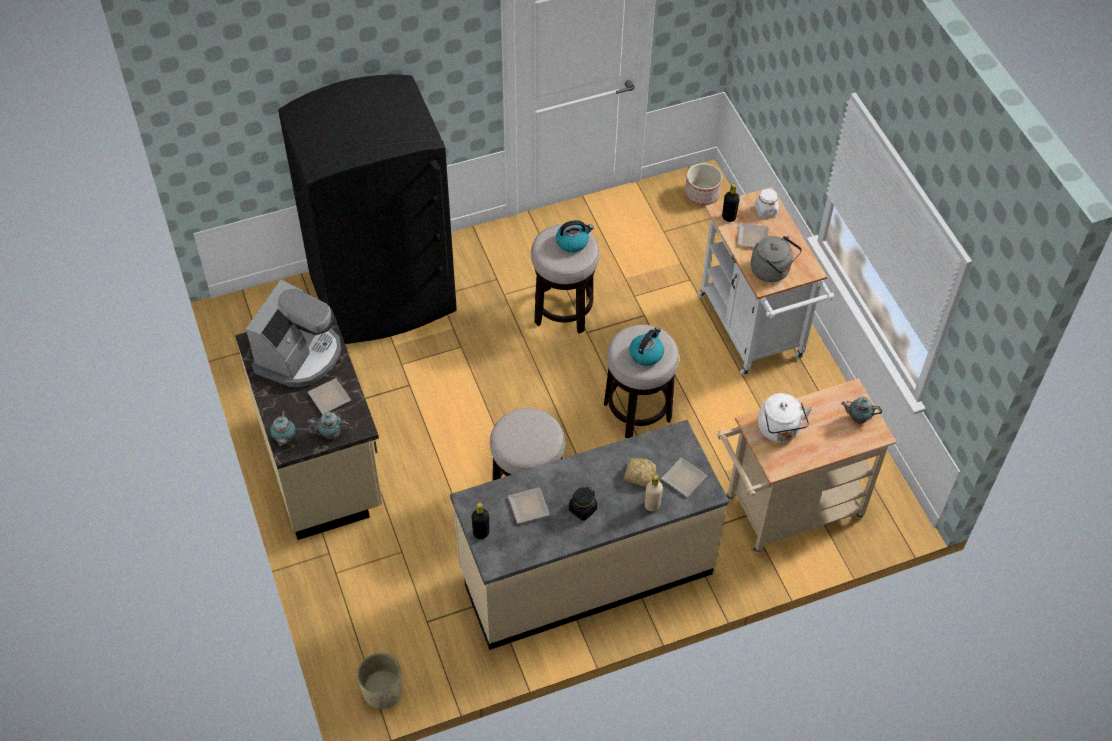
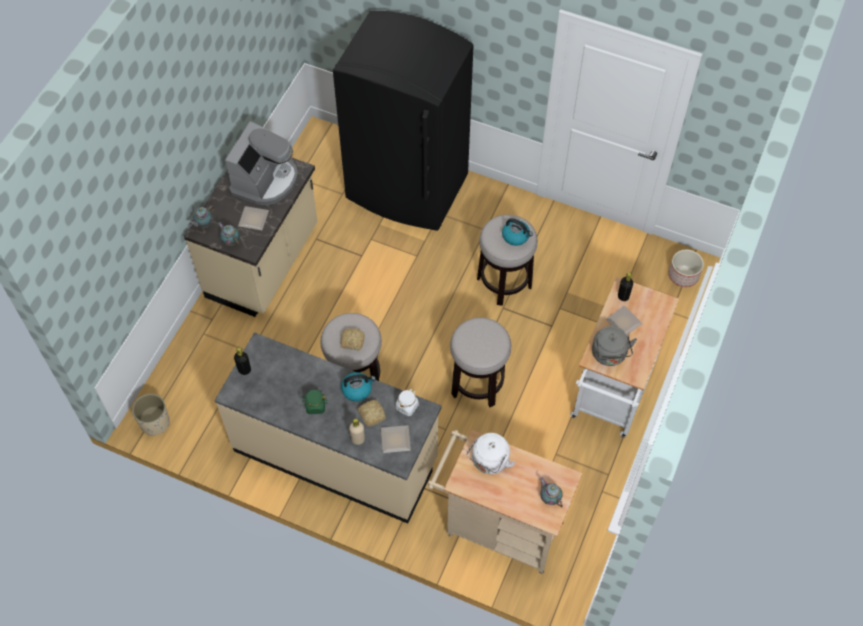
camera: 45 degrees right, 5 degrees up
(299, 355) = (265, 181): coffee machine -> coffee machine turned 45 degrees counterclockwise
(527, 506) = (287, 376): plate -> none
(534, 438) = (352, 341): none -> bread
(582, 509) = (315, 406): black jar -> green jar
(646, 353) = (479, 345): kettle -> kettle (357, 389)
(765, 210) = (655, 311): white jar -> white jar (407, 406)

